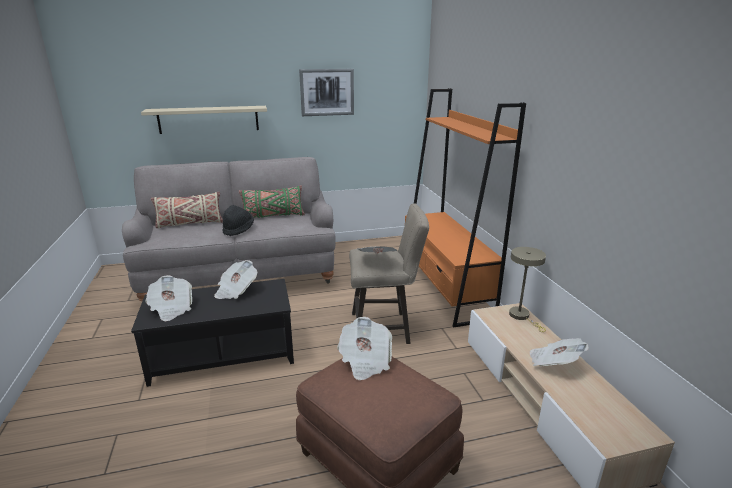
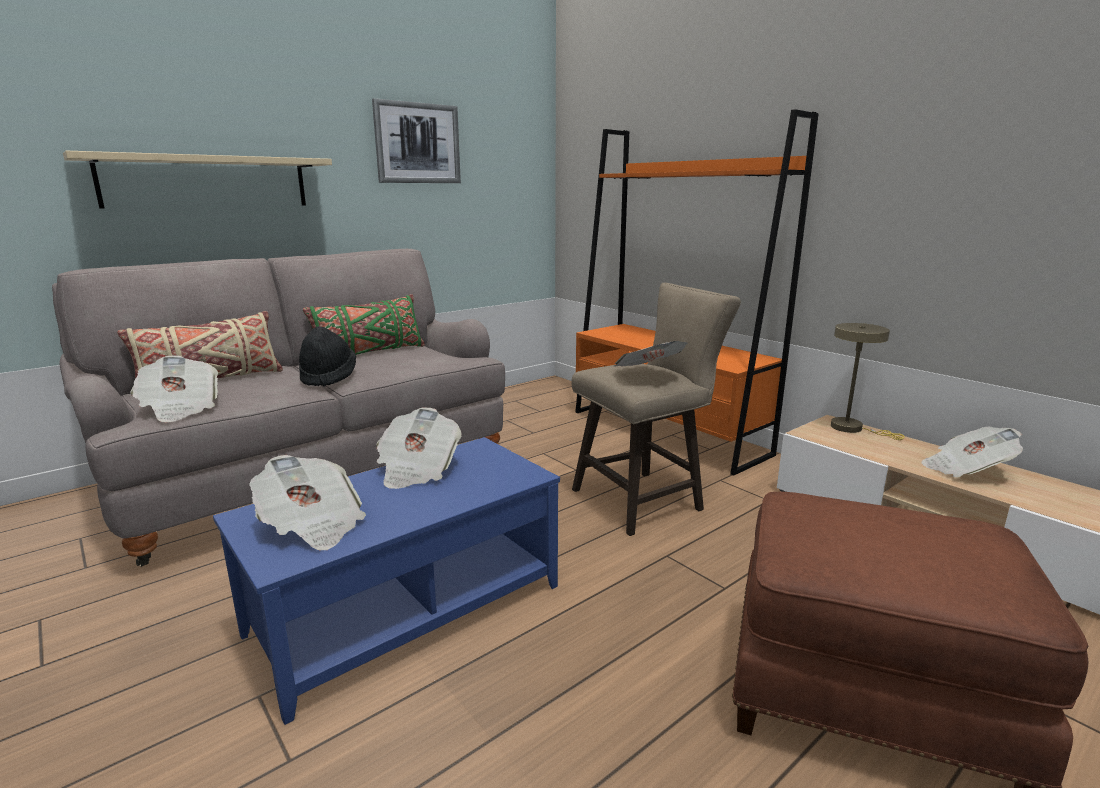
camera: 25 degrees left, 5 degrees down
(223, 354) = (406, 608): black coffee table -> blue coffee table
(365, 361) = (819, 510): newspaper -> newspaper (180, 408)

